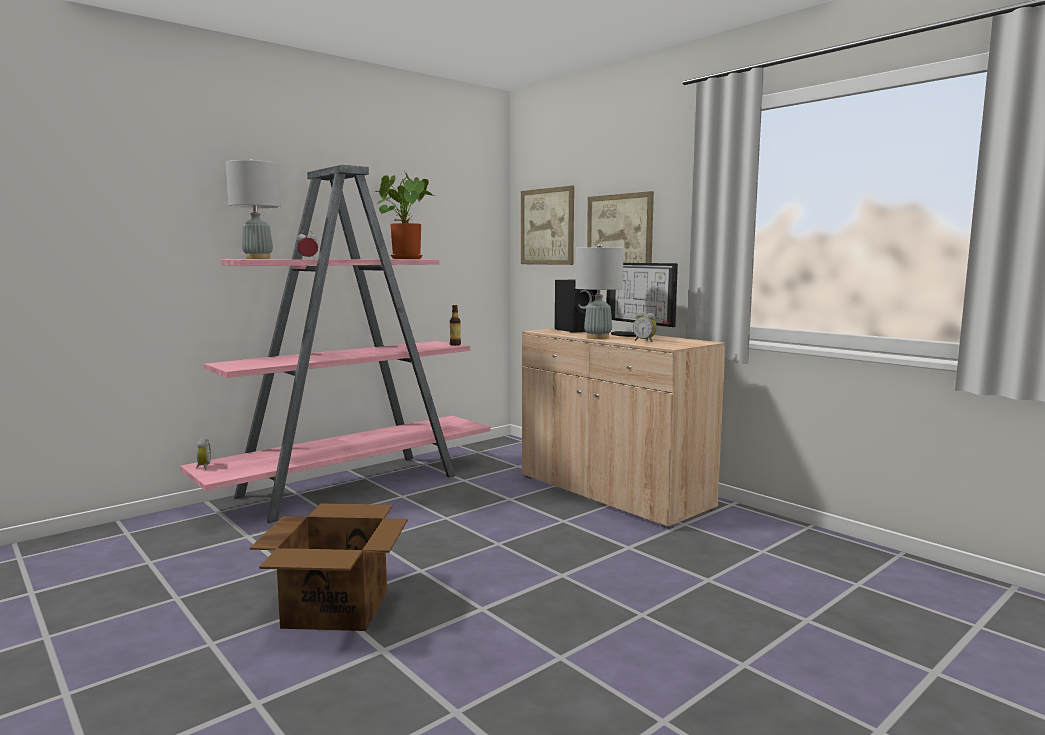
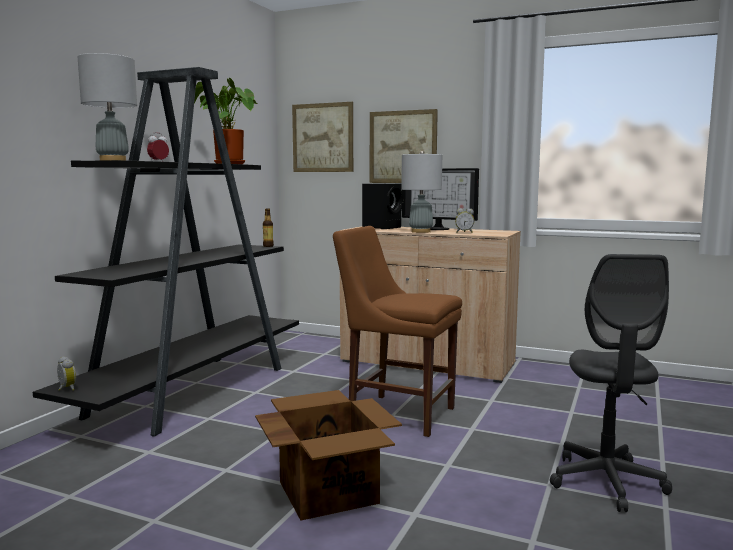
camera: 25 degrees left, 0 degrees up
(353, 485) = (193, 390): pink bookcase -> black bookcase
(505, 542) = (397, 413): none -> brown chair
(632, 671) = (606, 482): none -> grey office chair

